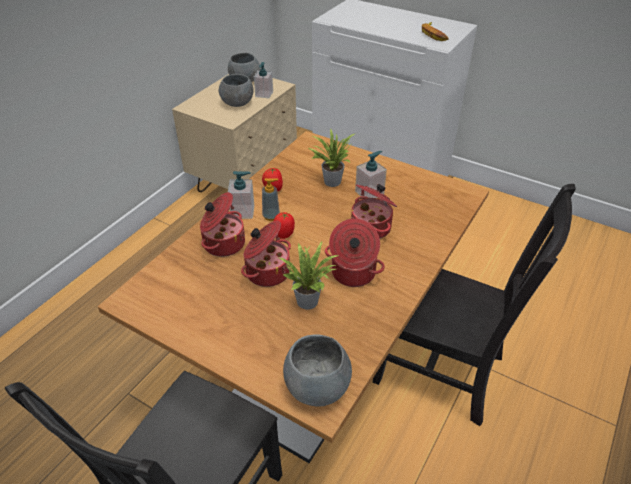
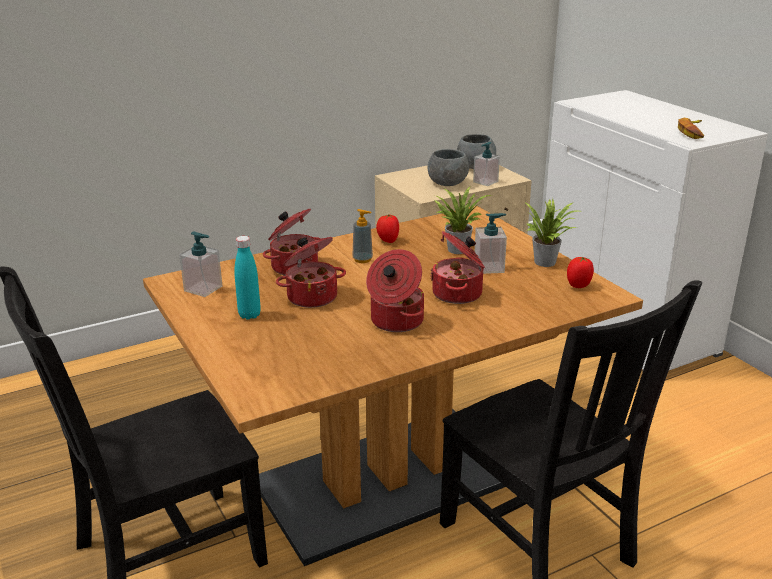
camera: 30 degrees right, 15 degrees down
(234, 312) = (249, 315): none -> turquoise bottle
(243, 211) = (338, 250): soap dispenser -> soap dispenser (203, 289)
(284, 234) = (360, 275): tomato -> tomato (578, 285)
(309, 300) = (329, 327): potted plant -> potted plant (547, 262)
(318, 386) = (266, 386): grey bowl -> none

